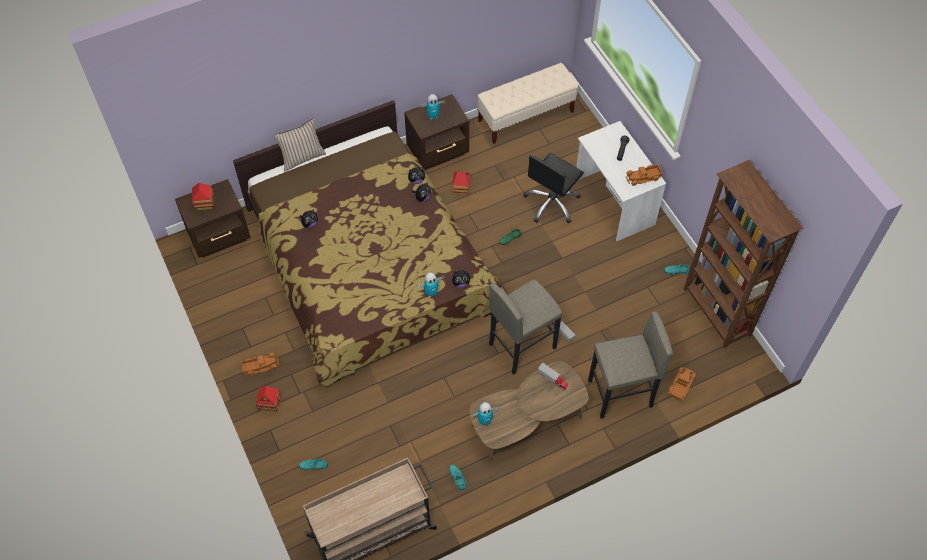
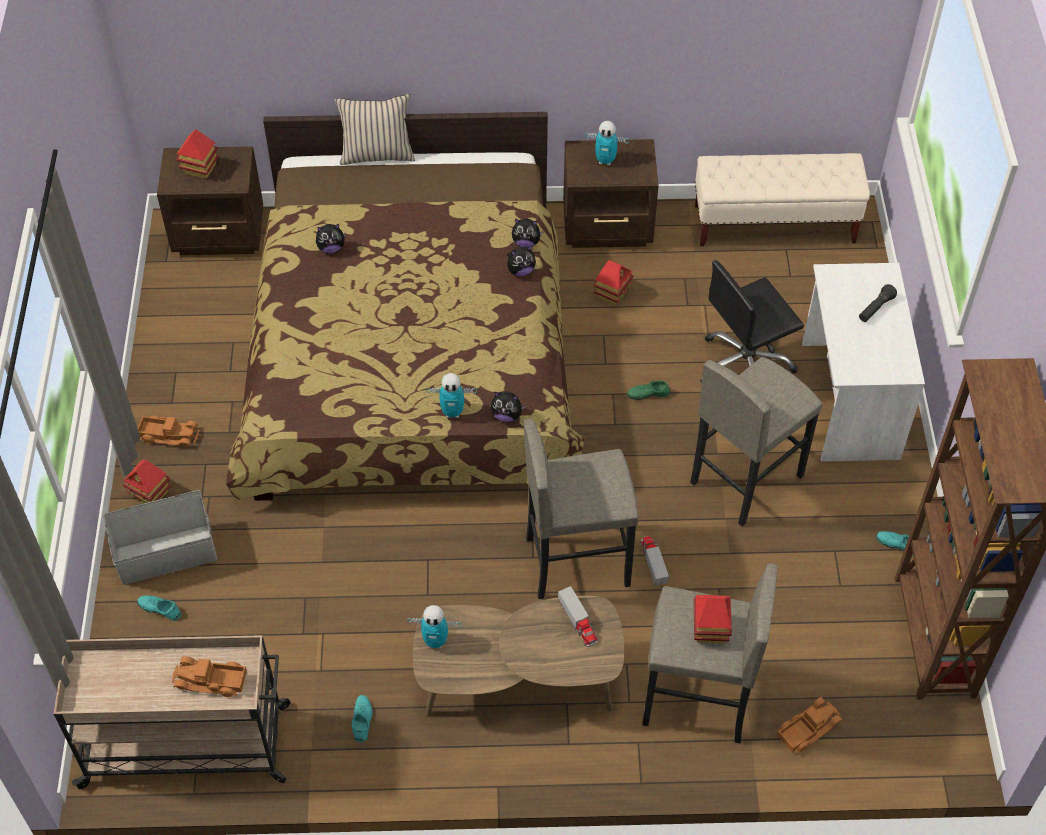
camera: 25 degrees right, 5 degrees down
(298, 434) = (165, 554): none -> grey storage box
(584, 266) = (745, 479): none -> grey stool
(631, 357) = (710, 629): none -> toy house
(643, 178) = (890, 362): toy truck -> toy truck (210, 681)

